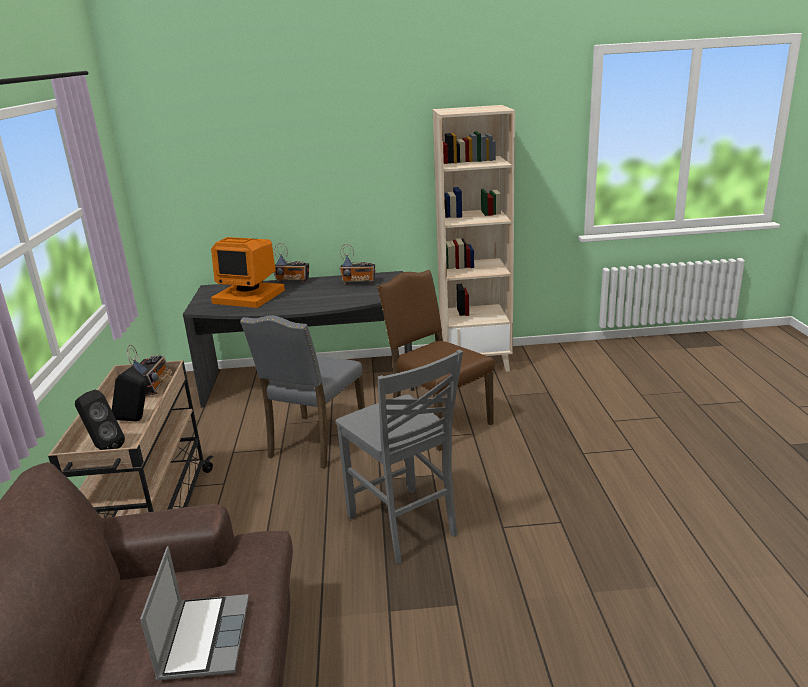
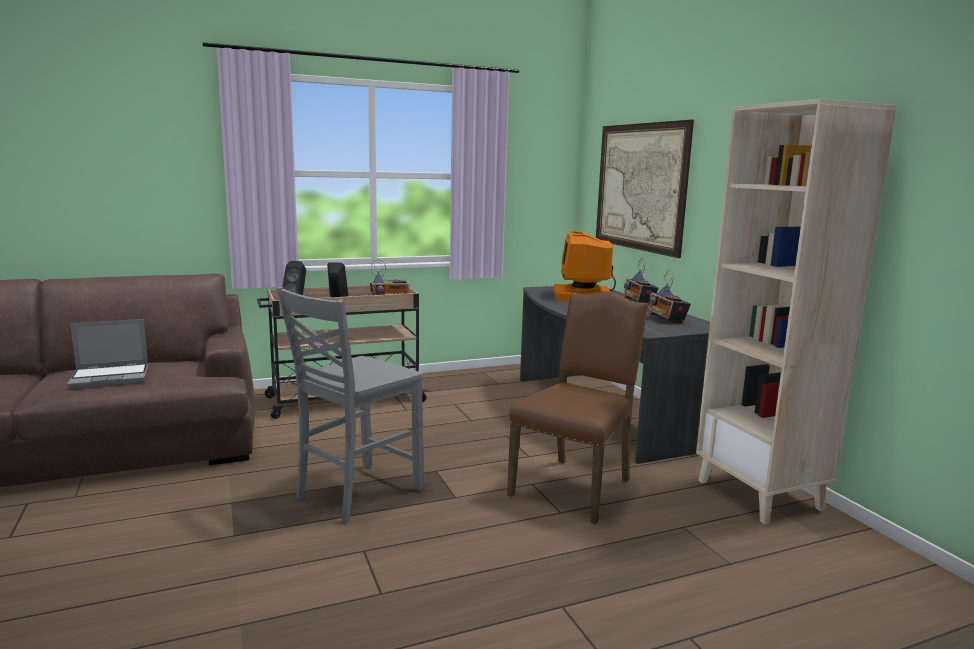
camera: 70 degrees right, 10 degrees down
(246, 180) = (640, 187): none -> picture
(314, 442) = (488, 431): grey chair -> none

